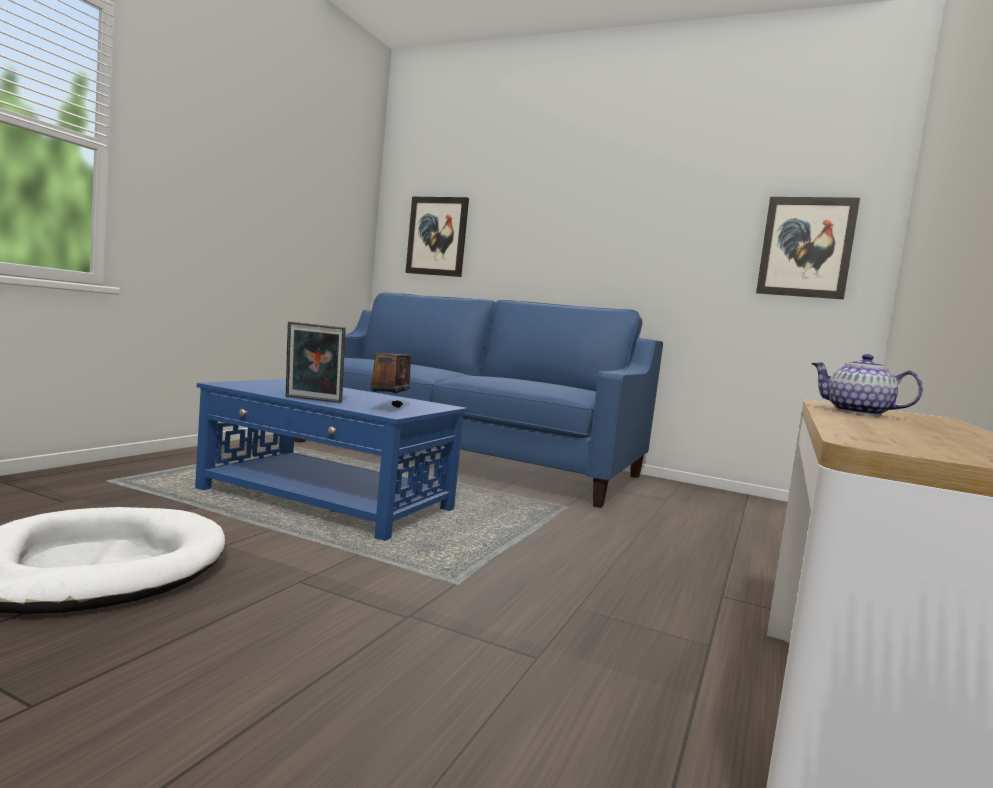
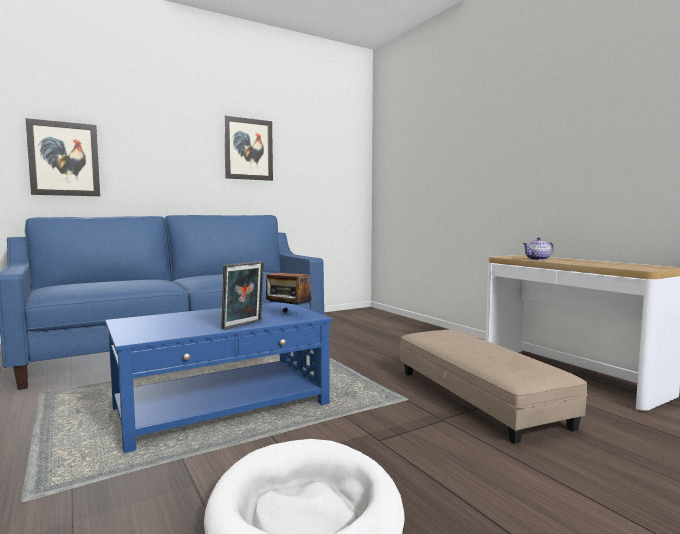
camera: 55 degrees left, 0 degrees up
(539, 638) = (477, 397): none -> beige ottoman
(806, 247) = (335, 172): picture -> picture (248, 149)

